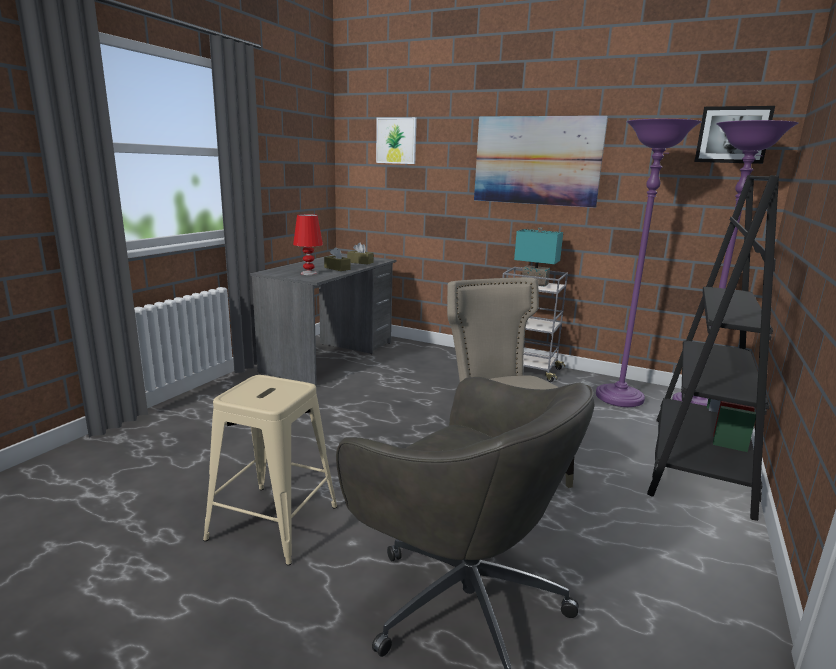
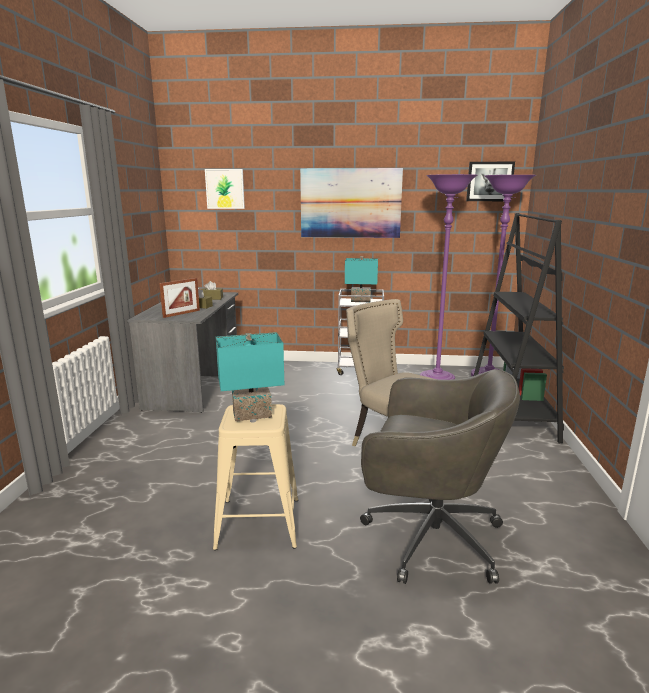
camera: 20 degrees left, 0 degrees up
(265, 390) = (251, 415): none -> turquoise table lamp
(309, 273) = (181, 314): red table lamp -> picture frame

